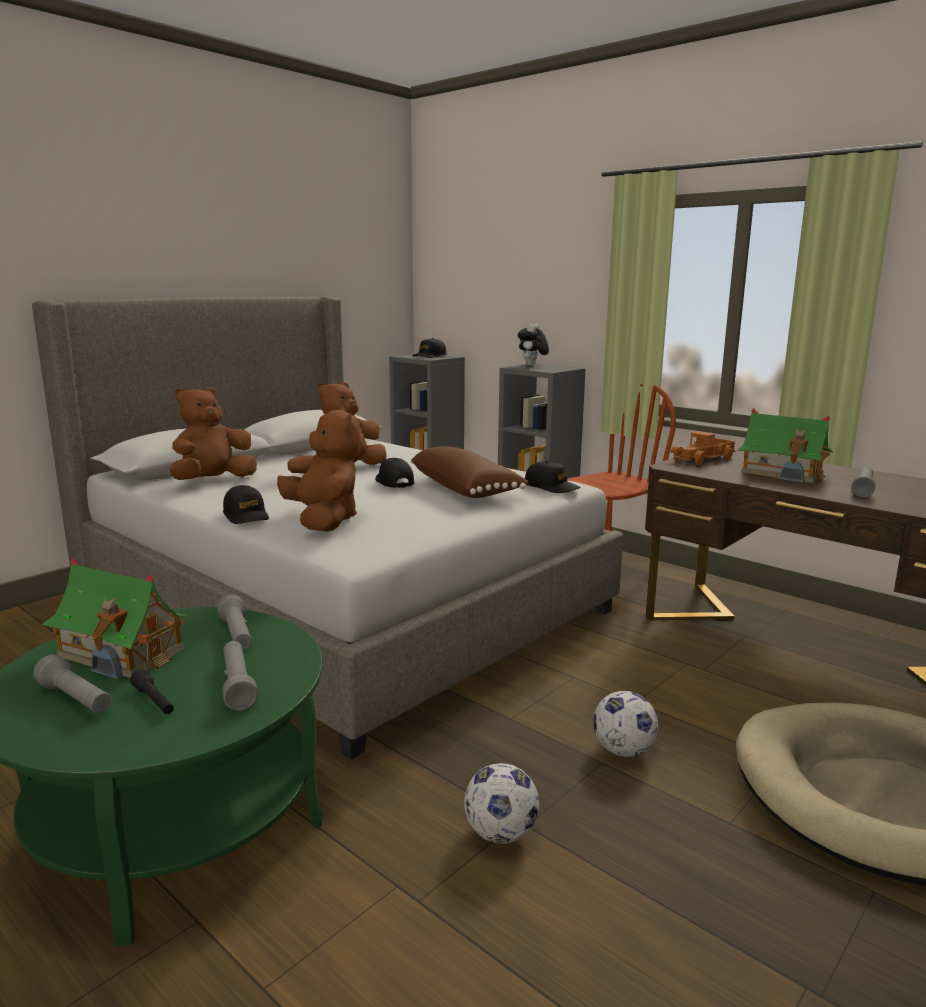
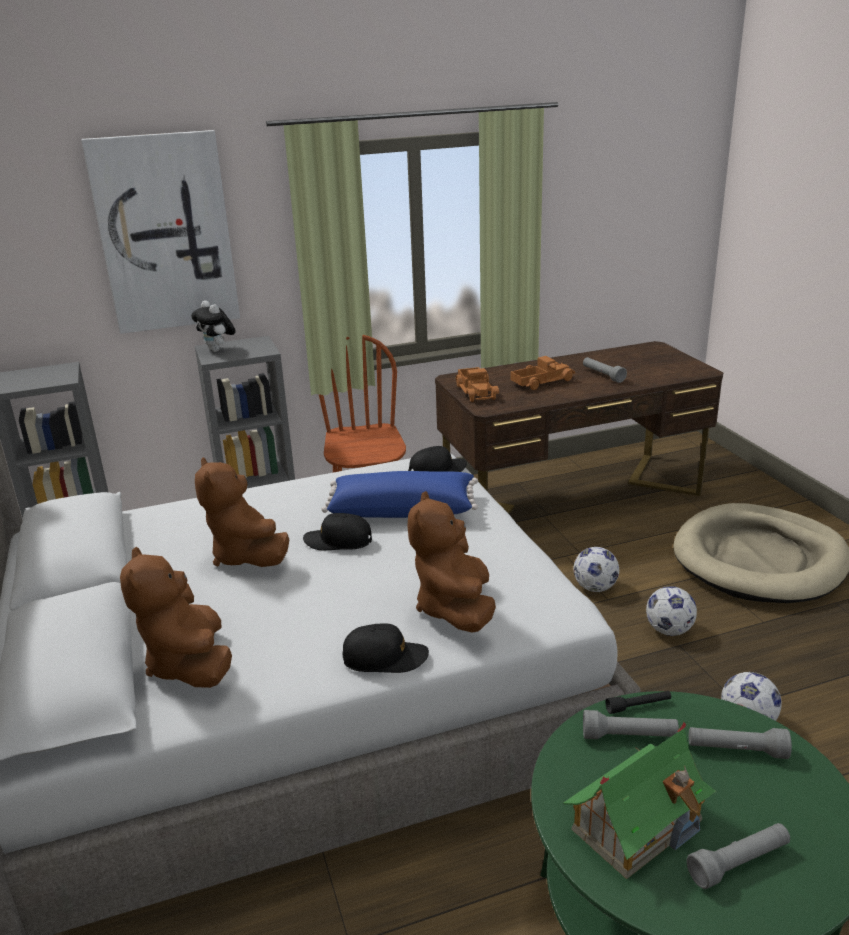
camera: 60 degrees left, 10 degrees up
(154, 701) = (755, 807): black flashlight -> black flashlight (638, 706)
(323, 520) = (455, 609): brown plush toy -> brown plush toy turned 90 degrees counterclockwise
(429, 356) = (39, 376): black cap -> none
(466, 489) = (402, 510): brown pillow -> blue pillow
(531, 267) = (165, 233): none -> picture
(647, 690) = (594, 588): none -> football
(782, 473) = (541, 382): toy house -> toy truck

